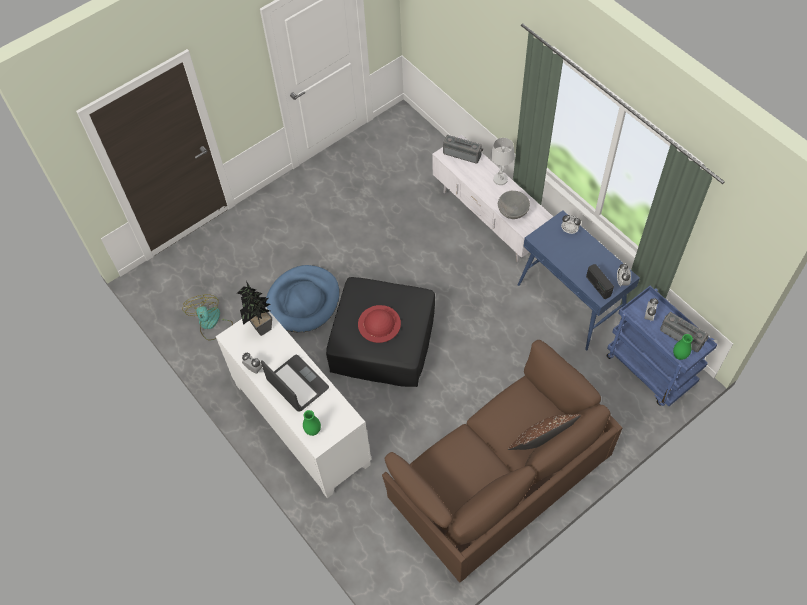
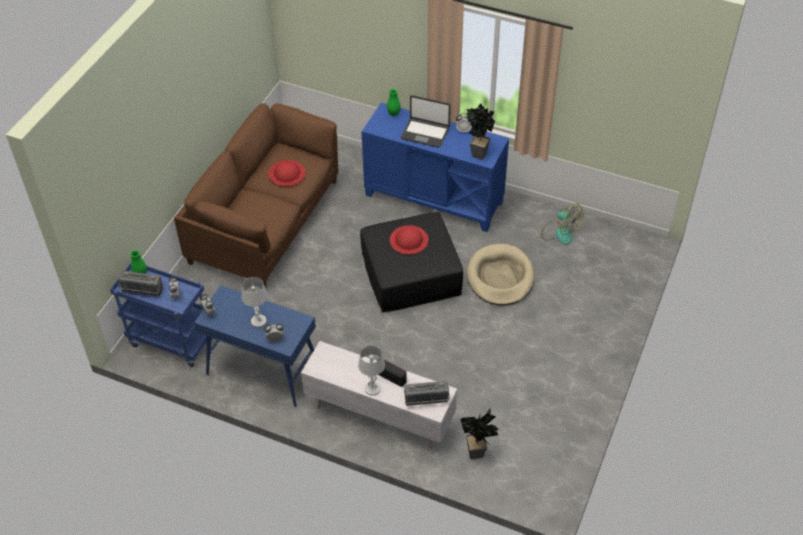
camera: 150 degrees right, 10 degrees down
(301, 424) = (434, 198): white cabinet -> blue cabinet
(303, 301) = (500, 277): blue dog bed -> beige dog bed
(429, 162) = (478, 454): none -> potted plant
(463, 462) = (287, 173): none -> red hat
(512, 213) = (343, 360): grey bowl -> none
(541, 443) = (235, 204): brown pillow -> none
(578, 253) = (258, 321): none -> white table lamp
(598, 286) = (229, 301): radio -> radio (391, 377)

